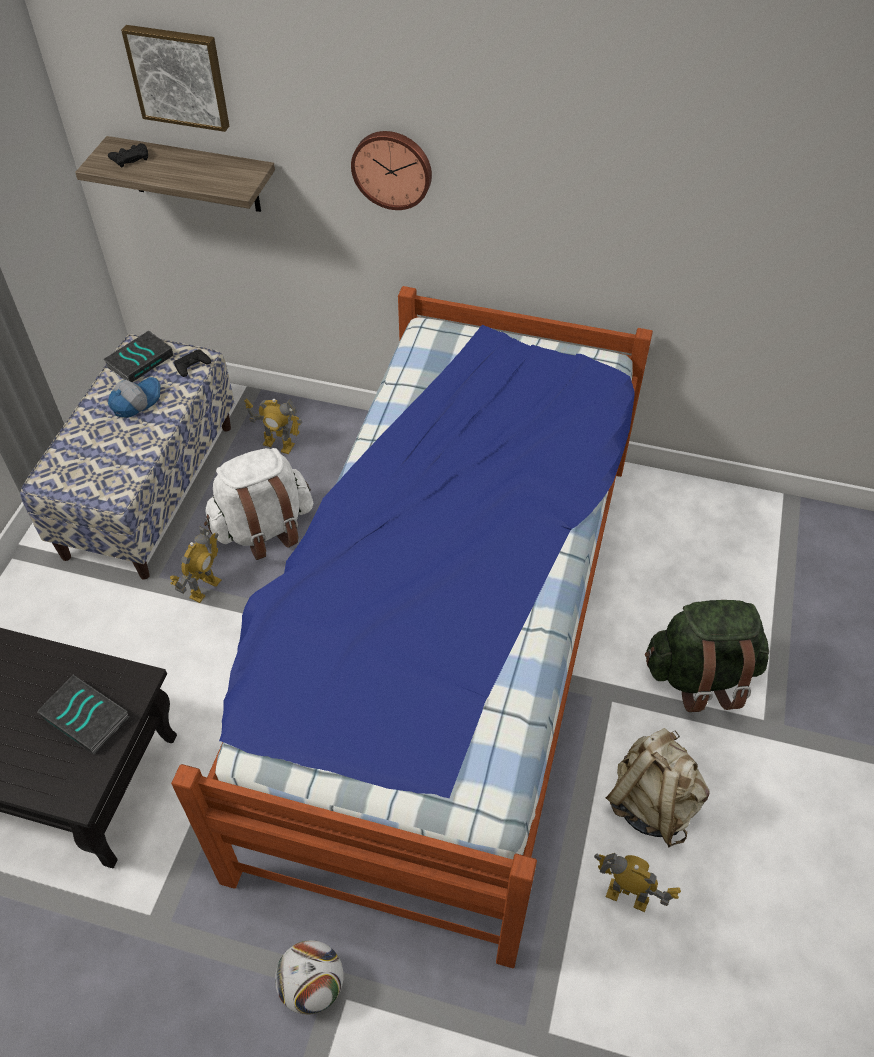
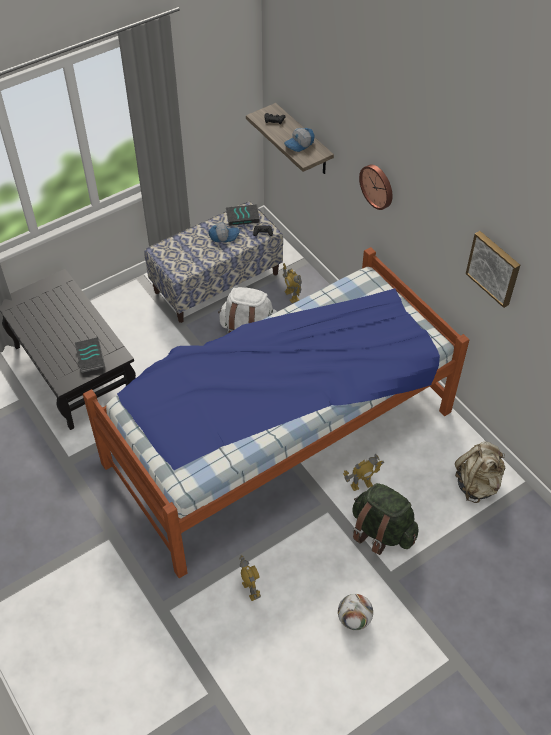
camera: 40 degrees right, 0 degrees up
(179, 76) = (307, 94): picture -> picture (494, 268)
(204, 588) = (200, 342): toy robot -> toy robot (361, 484)
(207, 172) = (299, 144): none -> cap
(312, 986) = (101, 525): football -> football (354, 619)
(651, 802) = (300, 564): beige backpack -> beige backpack (477, 484)

